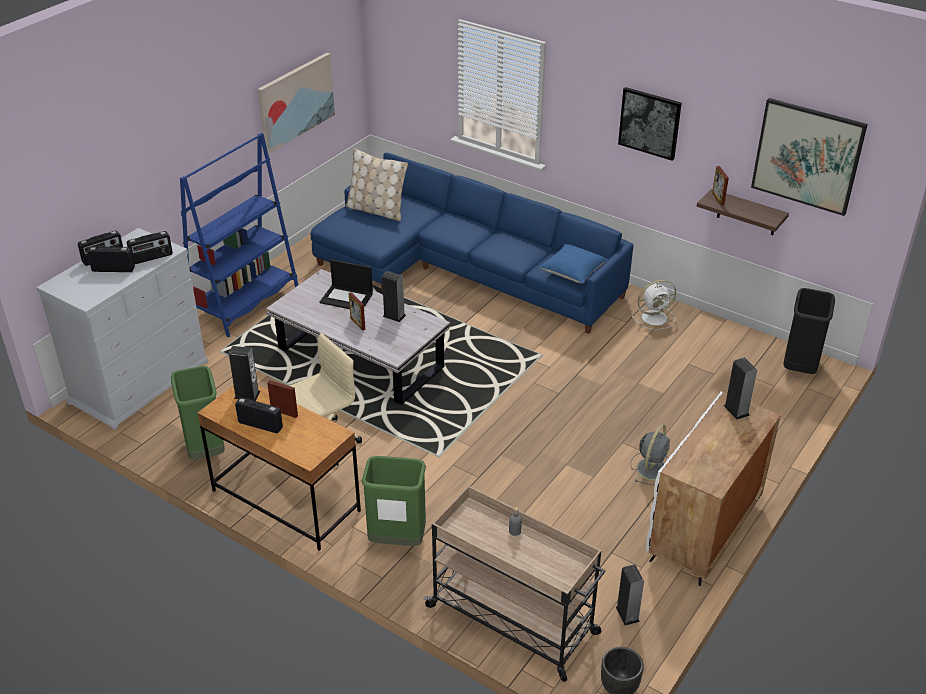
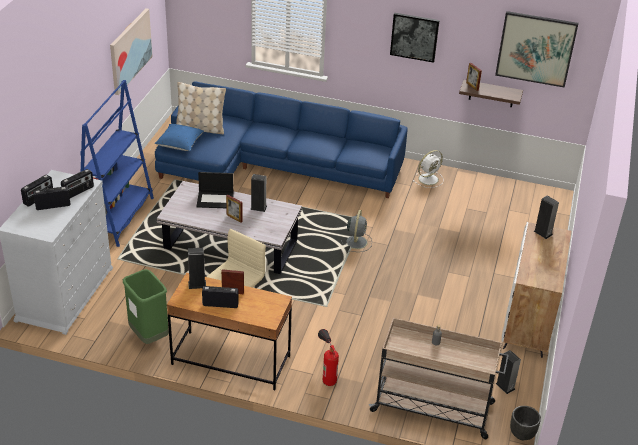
camera: 20 degrees left, 0 degrees up
(397, 540) = (326, 371): green trash can -> fire extinguisher
(573, 272) = (371, 154): blue pillow -> blue pillow (180, 144)
(652, 468) = (476, 285): grey fan -> grey fan (356, 241)
(799, 368) = (540, 198): black trash can -> none

